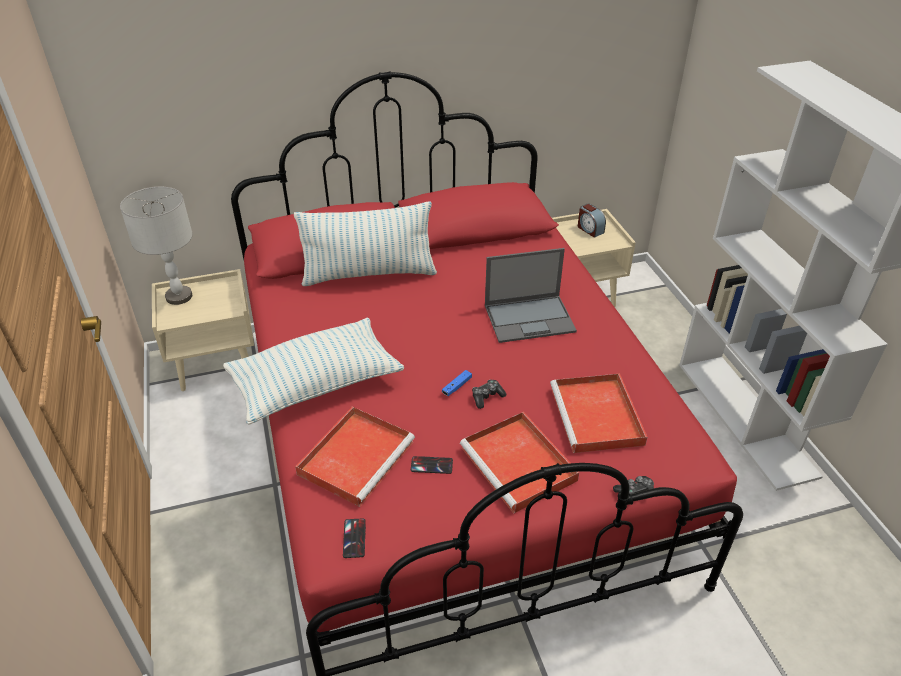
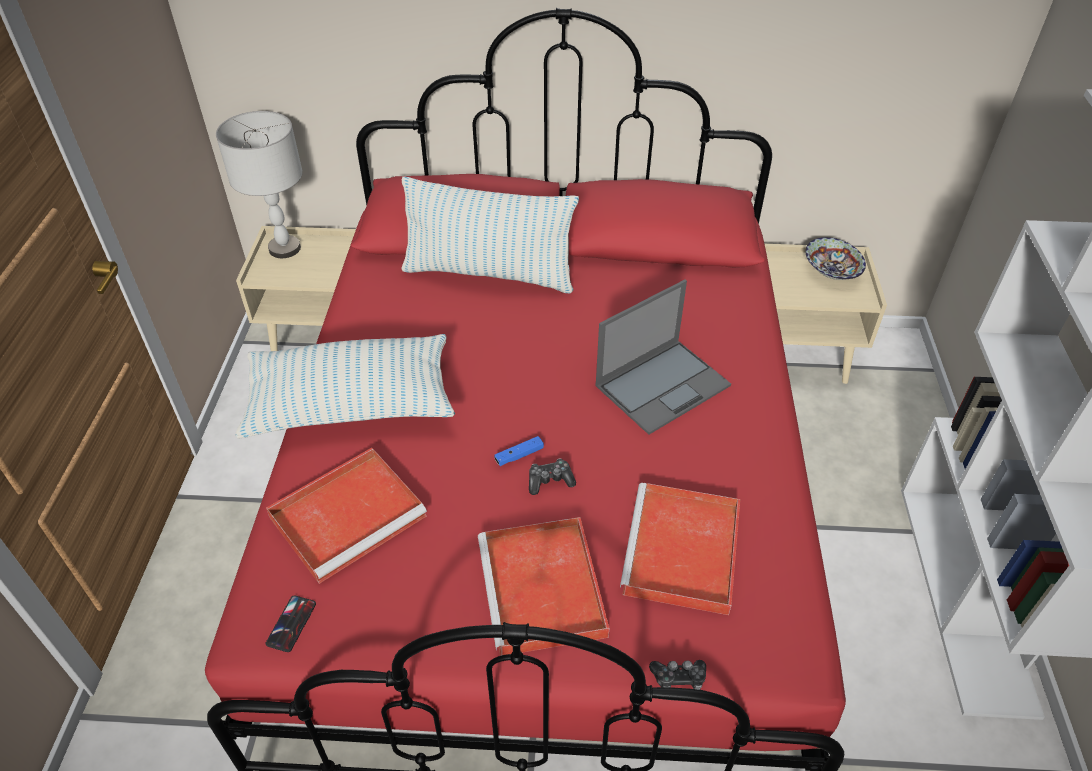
camera: 20 degrees right, 5 degrees up
(431, 465) = (432, 555): phone -> none
(530, 318) = (663, 385): laptop -> laptop turned 45 degrees counterclockwise
(590, 229) = (831, 272): alarm clock -> bowl

